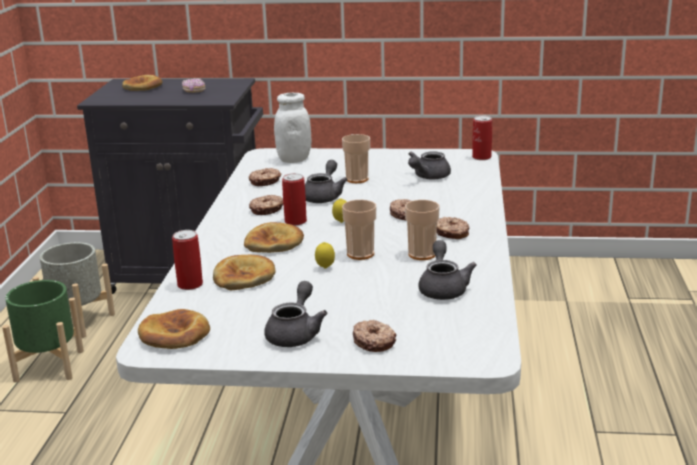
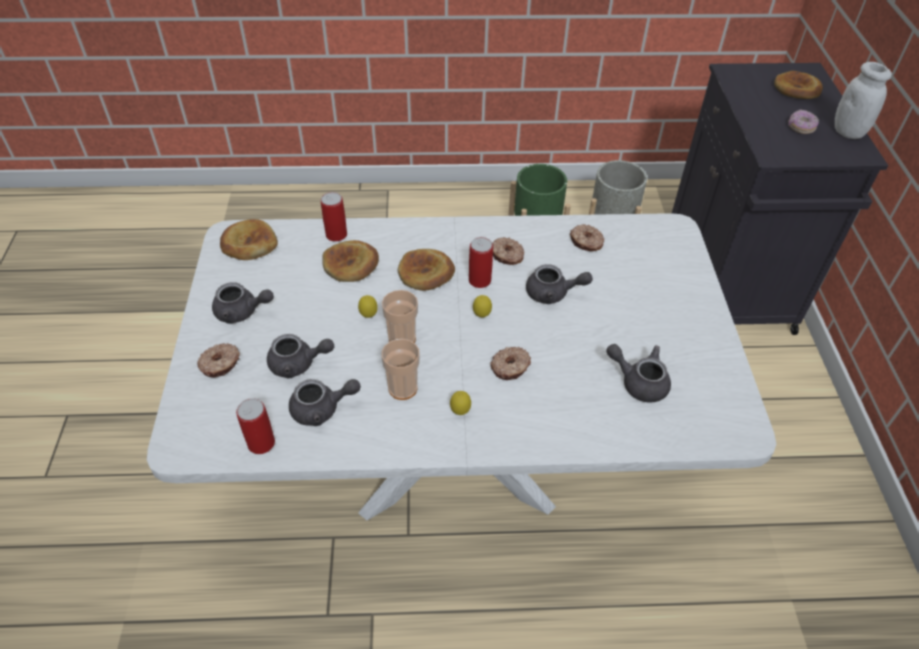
camera: 80 degrees right, 25 degrees up
(294, 159) = (664, 254): white jar -> white jar (848, 132)
(357, 179) = (613, 315): cup -> none
(383, 300) = (298, 364): none -> grey teapot
(451, 233) = (460, 412): donut -> lemon
(481, 157) = (735, 438): can -> can (261, 443)

